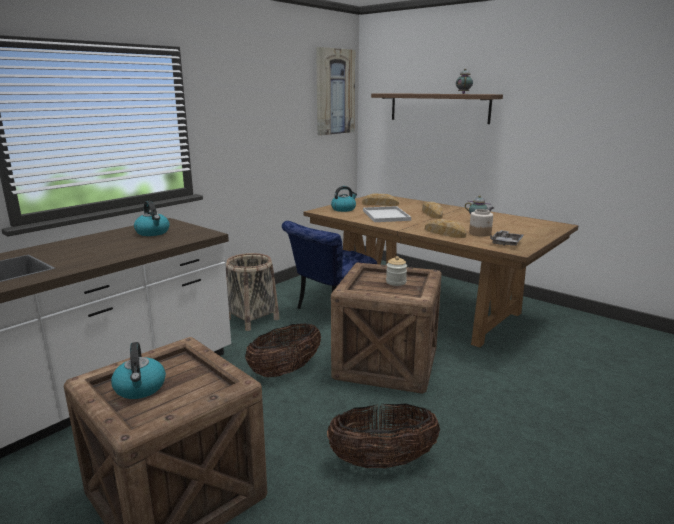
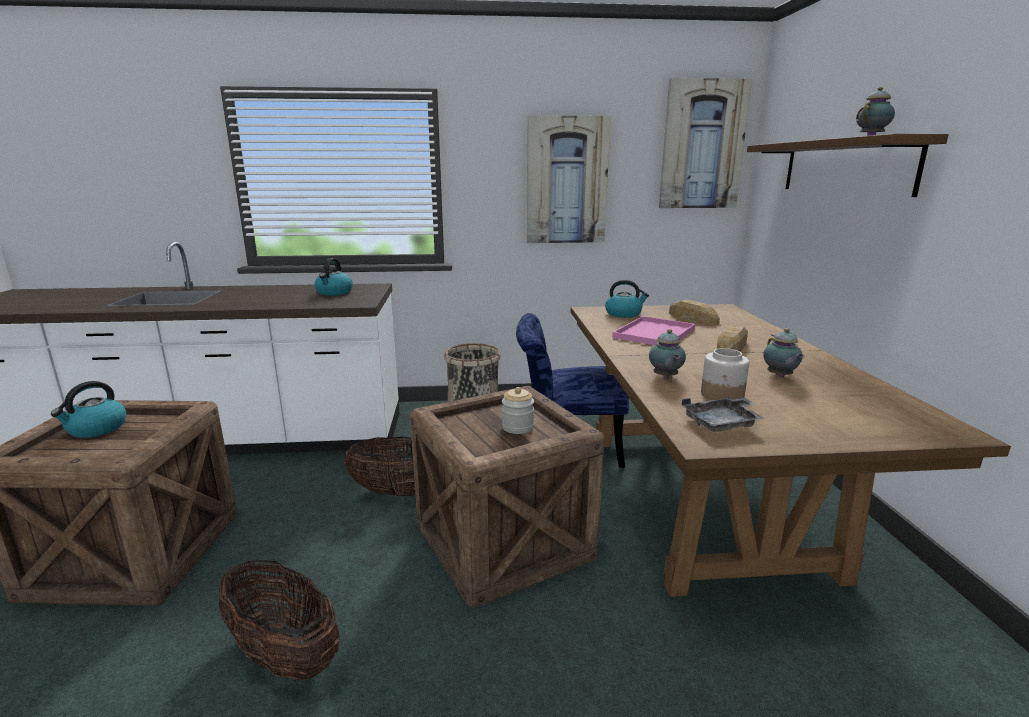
camera: 45 degrees right, 0 degrees up
(267, 119) = (566, 181): none -> picture
(387, 215) = (654, 334): white tray -> pink tray
(445, 233) = (665, 377): bread -> teapot

